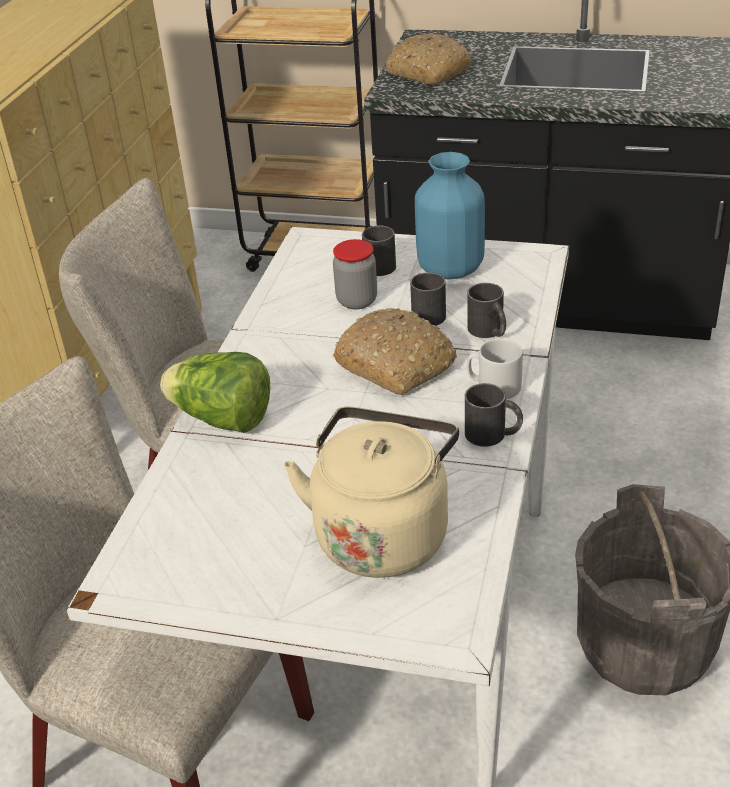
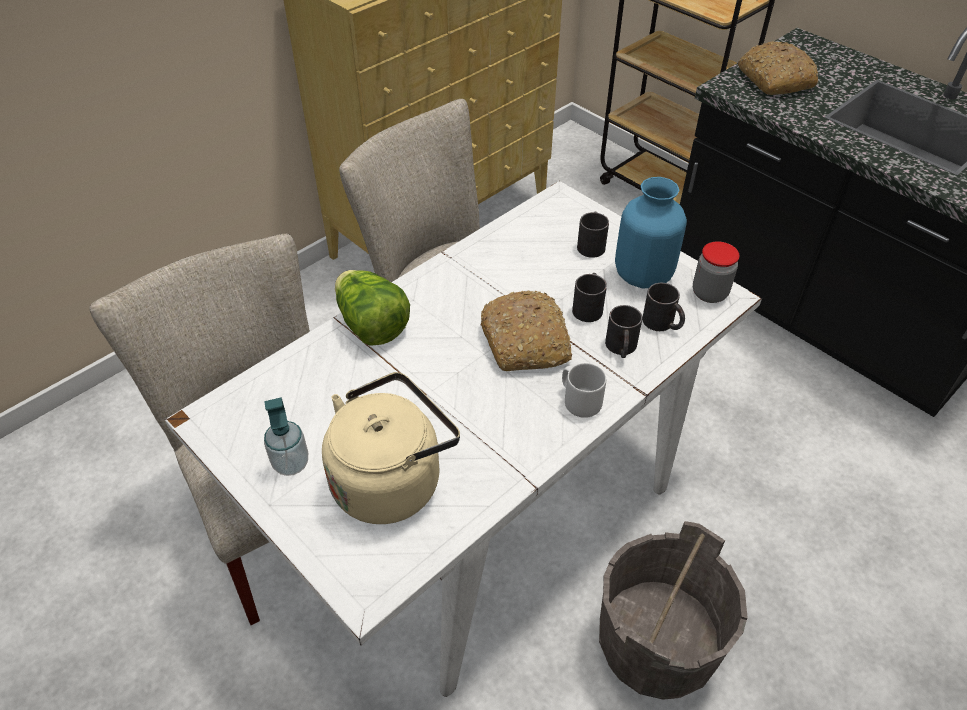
camera: 30 degrees right, 10 degrees up
(261, 573) = (291, 463): none -> soap dispenser
(357, 301) = (547, 270): jar -> jar (709, 293)
(493, 434) = (540, 442): black mug -> black mug (663, 324)

